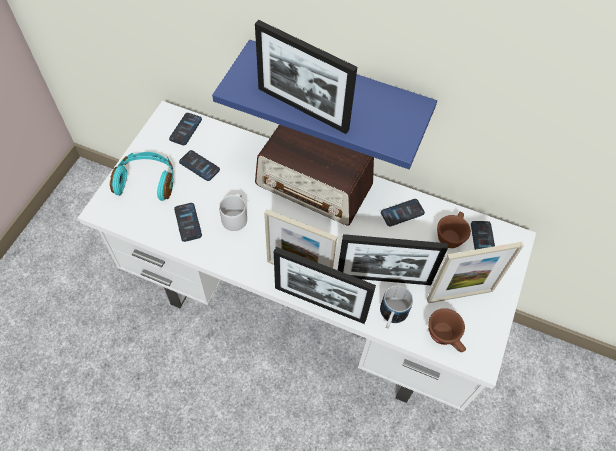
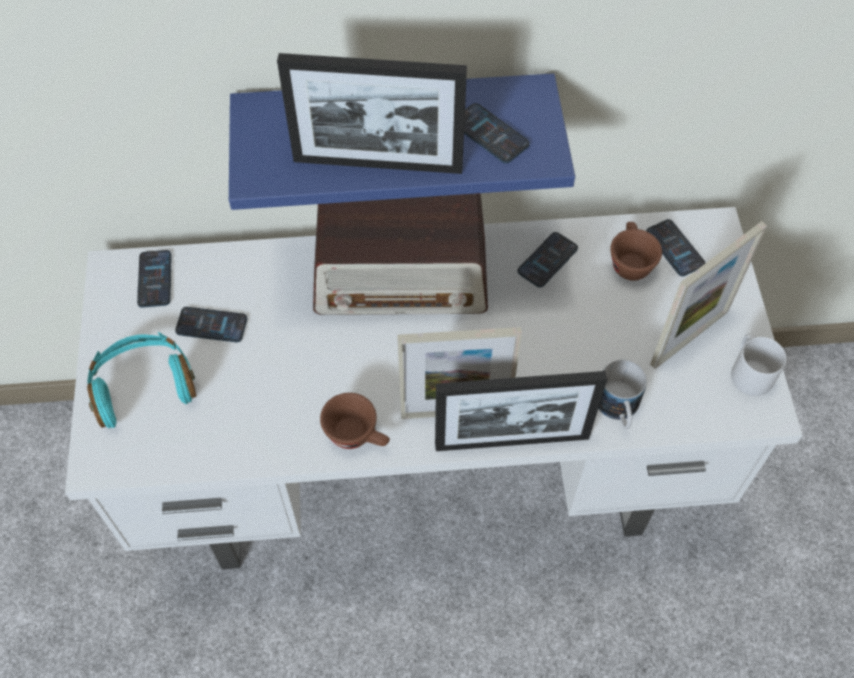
camera: 25 degrees left, 0 degrees up
(188, 222) = (247, 417): phone -> phone (490, 134)
(235, 217) = (315, 376): grey mug -> grey mug (749, 373)
(383, 278) = (577, 364): picture frame -> none
(445, 337) = (704, 403): brown cup -> brown cup (358, 435)

